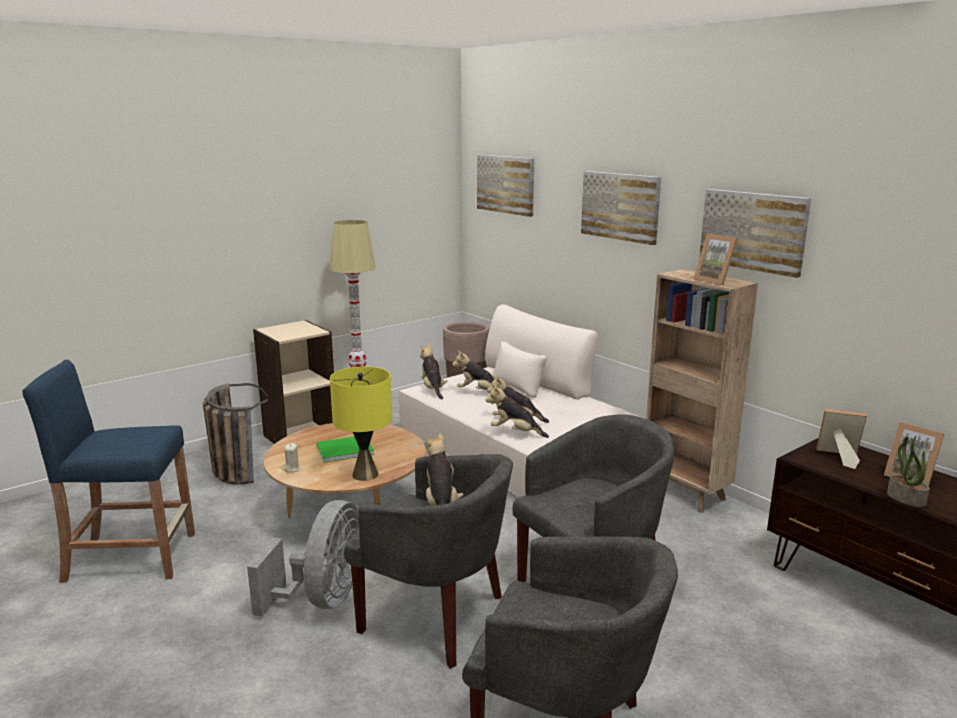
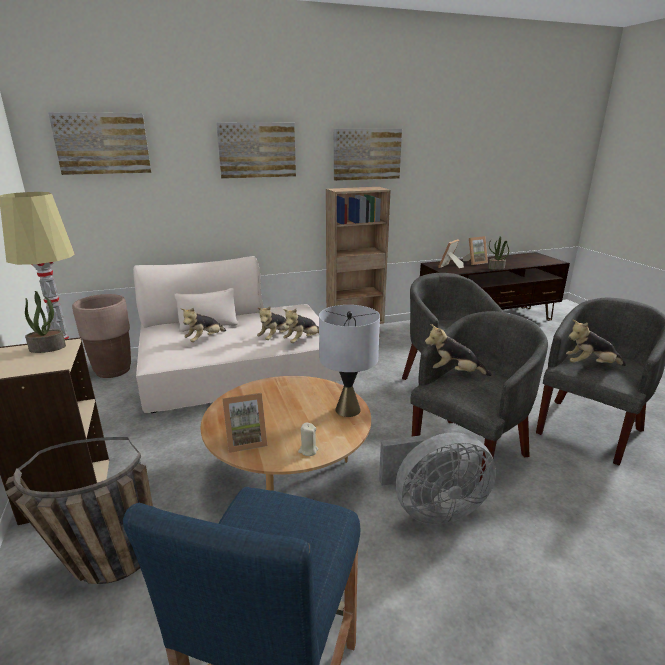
camera: 70 degrees left, 5 degrees up
(309, 329) = (48, 348): none -> potted plant
(323, 599) = (432, 509): grey fan -> grey fan turned 135 degrees clockwise
(343, 450) = (284, 415): green book -> none
(365, 475) = (348, 410): yellow table lamp -> grey table lamp
(433, 389) = (169, 356): plush toy -> plush toy (590, 365)
(715, 281) = (367, 188): picture frame -> picture frame (246, 441)

